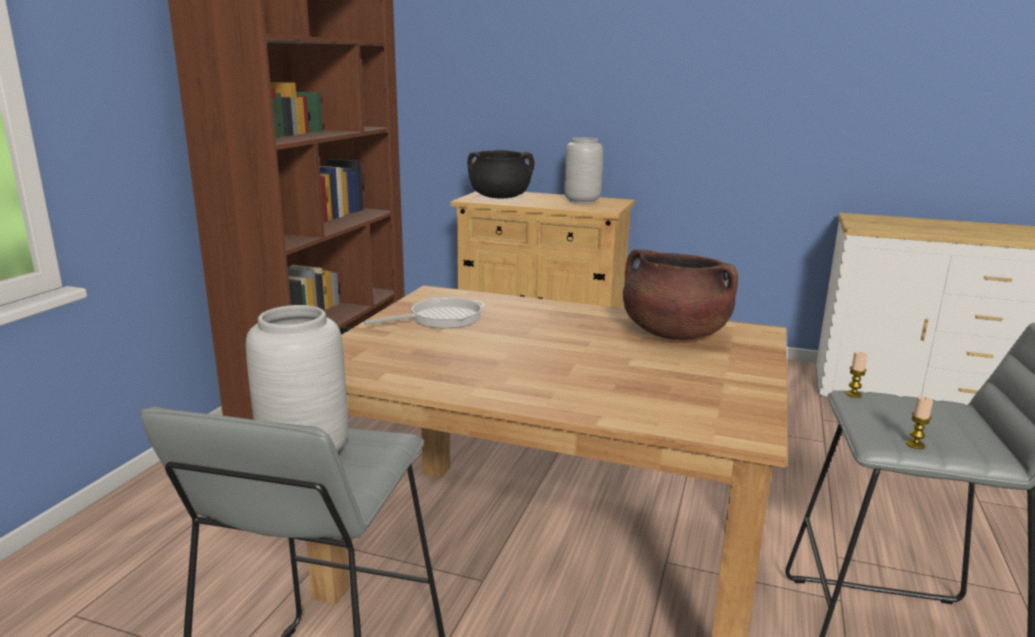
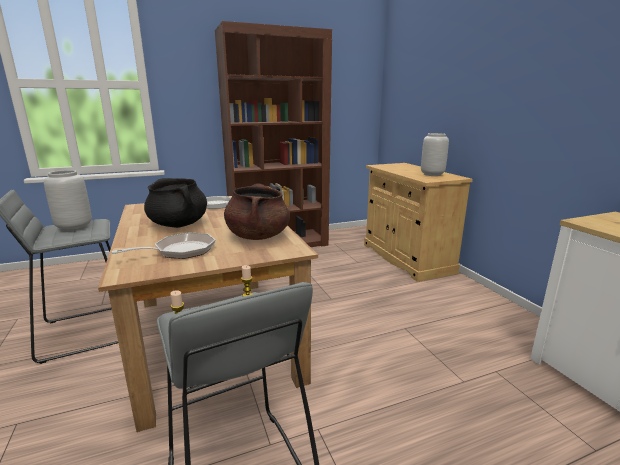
camera: 50 degrees right, 0 degrees up
(500, 197) = (395, 167): black cooking pot -> black cooking pot (179, 224)
(681, 385) = (180, 251): none -> frying pan

